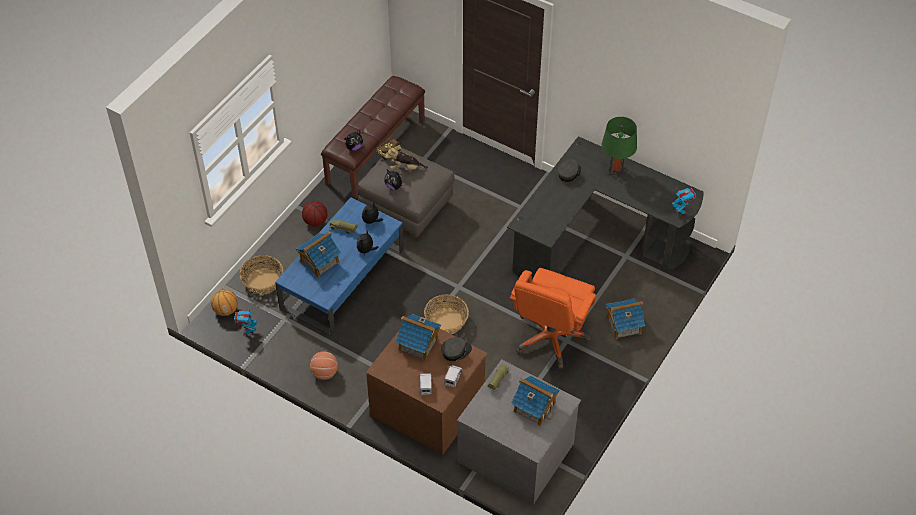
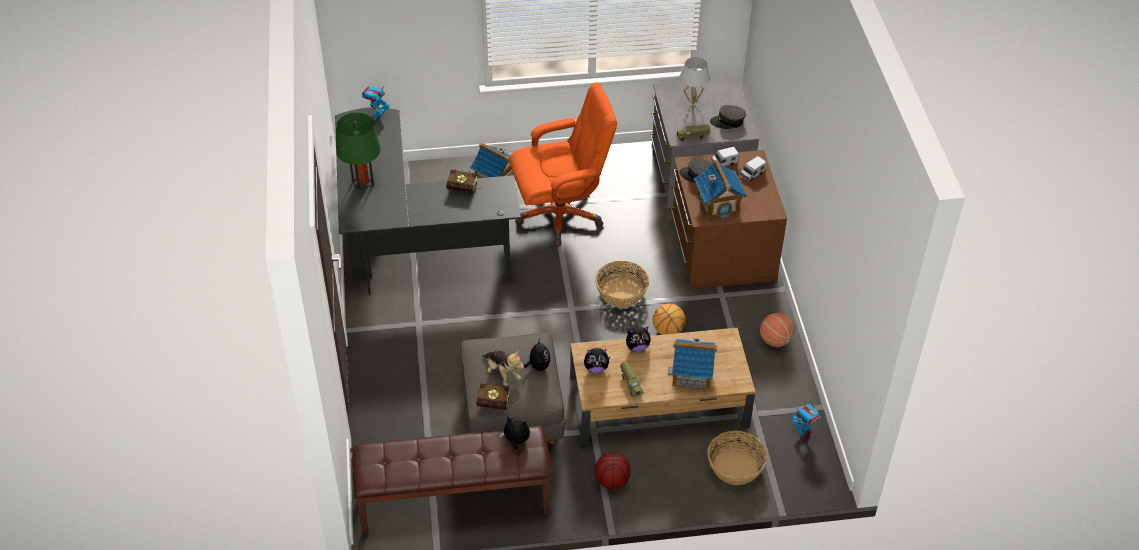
camera: 130 degrees left, 5 degrees down
(226, 310) = (802, 470): basketball -> basketball (668, 330)
(342, 279) = (659, 403): blue coffee table -> brown coffee table
(534, 407) = (692, 103): toy house -> white table lamp
(560, 214) = (465, 189): none -> book
(569, 173) = (402, 211): grey cap -> grey cap (727, 122)

